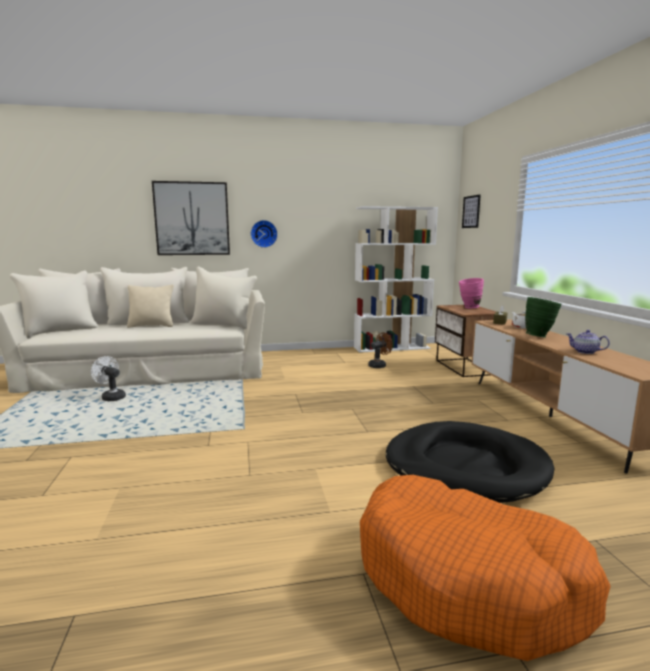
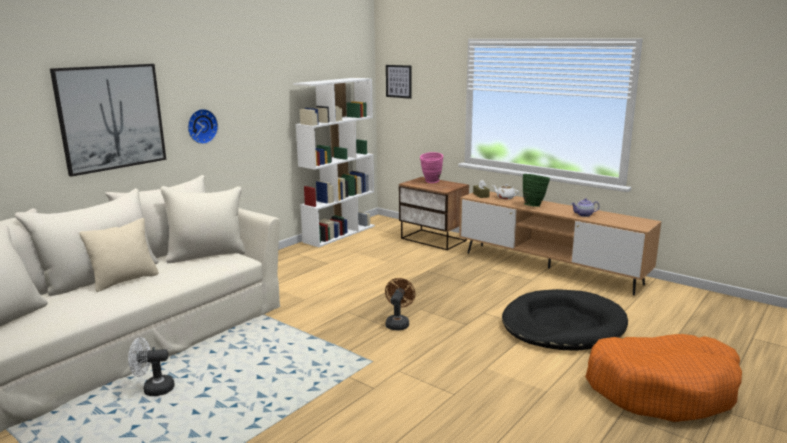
camera: 40 degrees left, 5 degrees up
(379, 365) = (364, 257): brown fan -> brown fan (398, 323)

